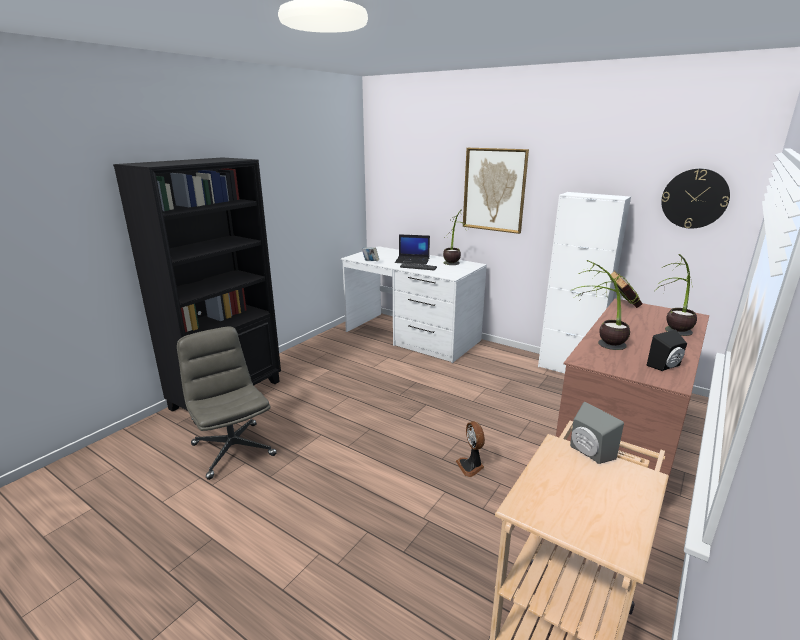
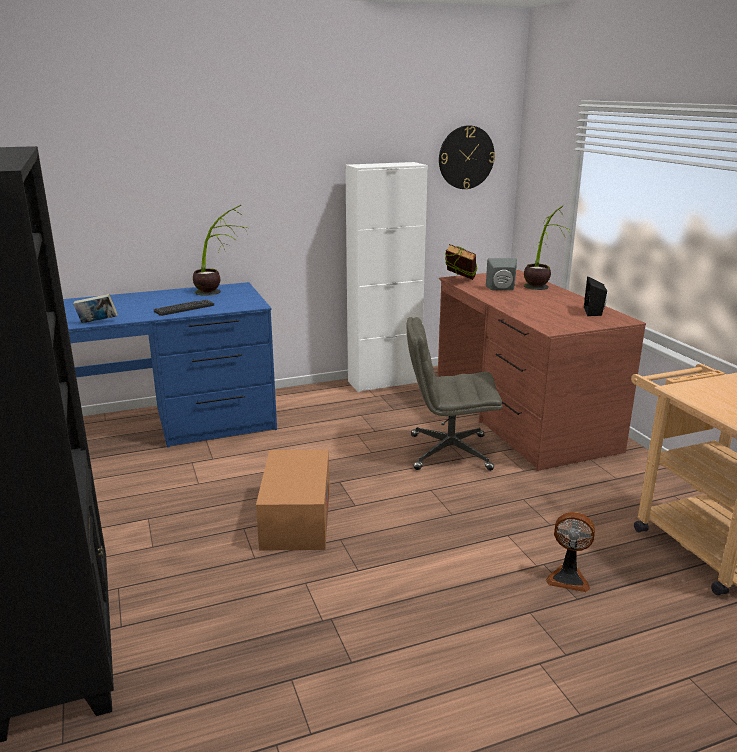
camera: 55 degrees left, 0 degrees up
(233, 449) = (239, 684): grey office chair -> grey office chair (448, 452)
(374, 407) = (296, 518): none -> cardboard box
(411, 336) = (167, 426): white desk -> blue desk
(413, 260) = (152, 303): laptop -> none
(471, 466) = (482, 503): fan -> fan (568, 578)
(494, 190) = (242, 174): picture -> none
(588, 453) = (697, 383): grey speaker -> grey speaker (501, 289)
(599, 347) = (534, 316): potted plant -> none

